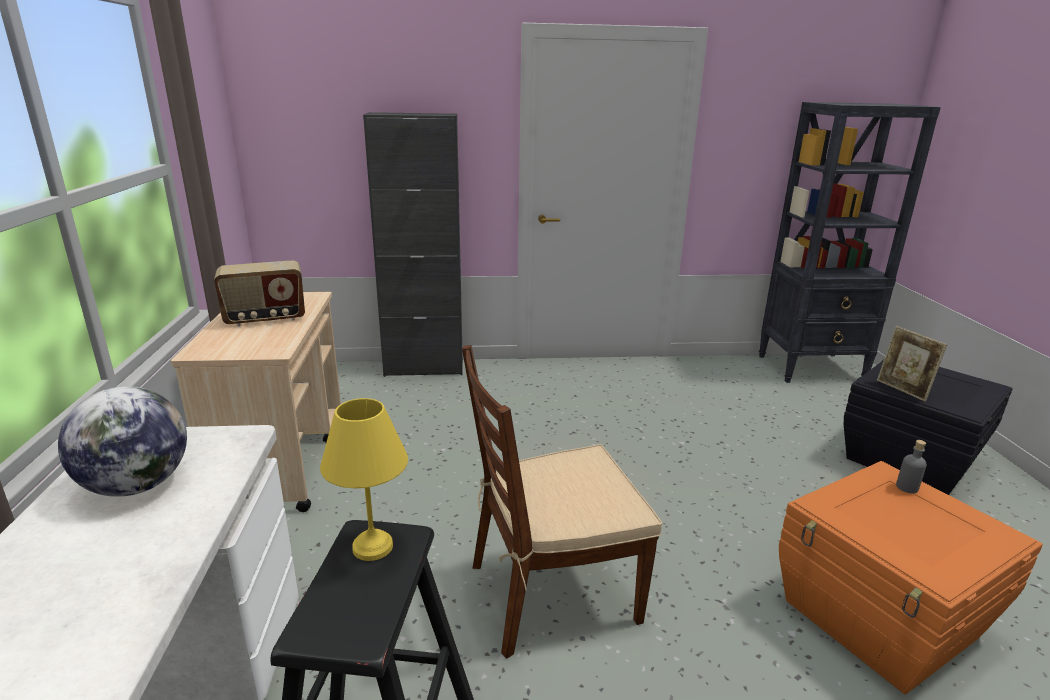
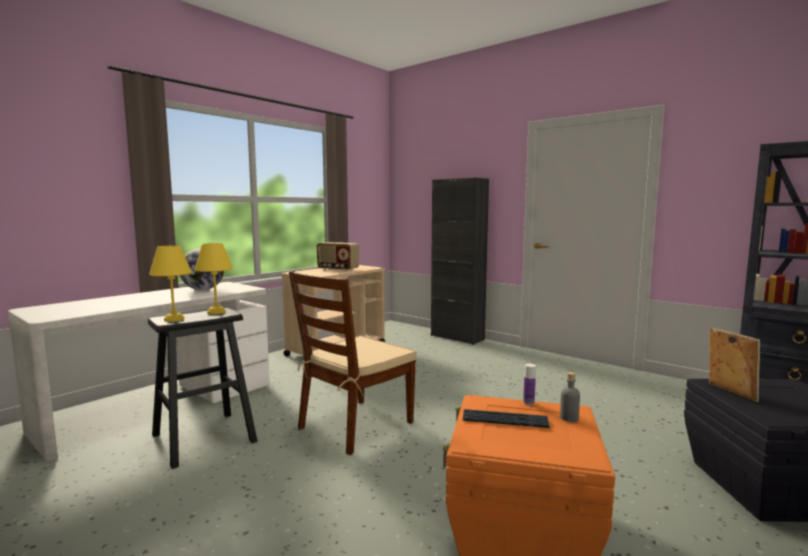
camera: 45 degrees right, 15 degrees down
(352, 620) = (174, 319): none -> yellow table lamp
(551, 592) = (355, 425): brown chair -> brown chair turned 75 degrees counterclockwise
(850, 483) = (528, 403): none -> bottle
(887, 522) = (505, 420): none -> keyboard
(902, 390) = (729, 392): picture frame -> picture frame turned 150 degrees clockwise

